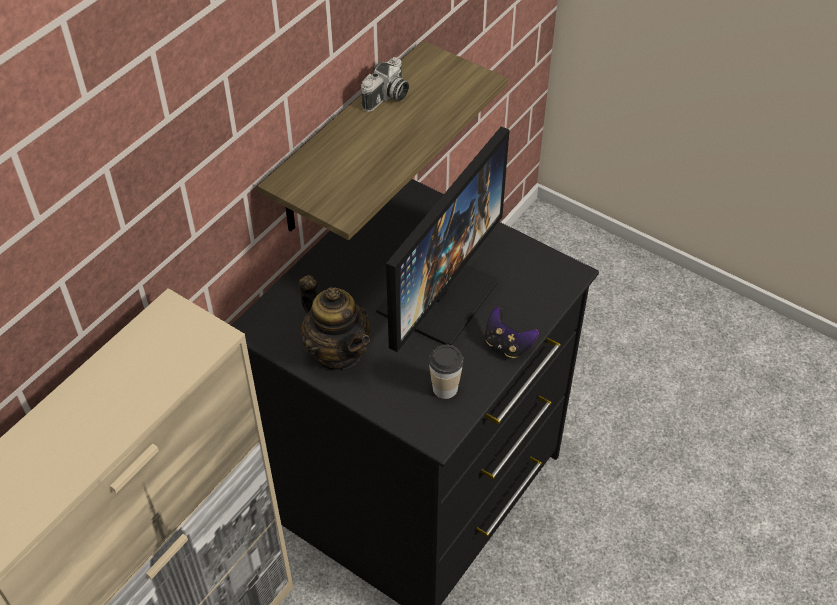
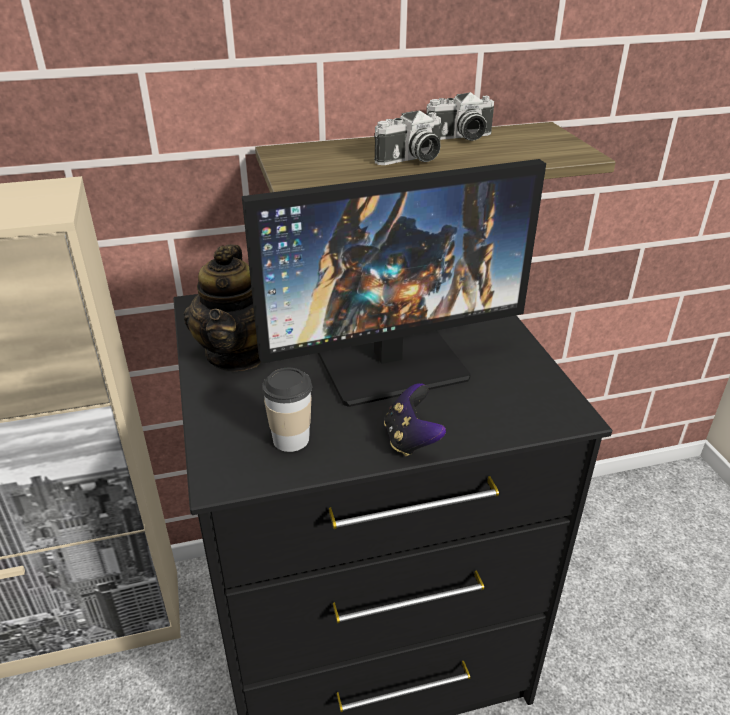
camera: 40 degrees right, 15 degrees down
(386, 145) = (411, 159): none -> camera

